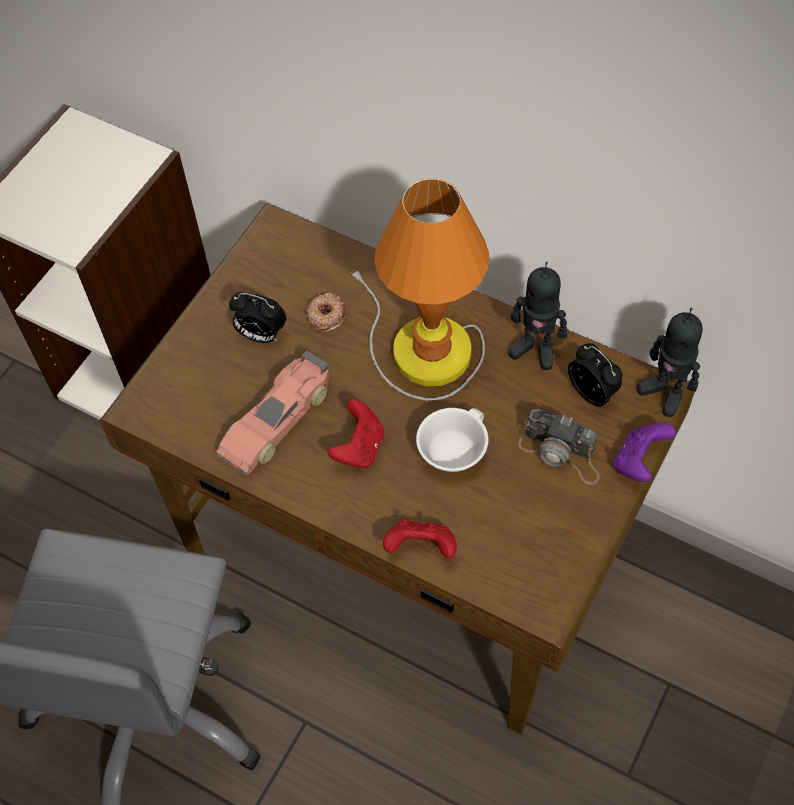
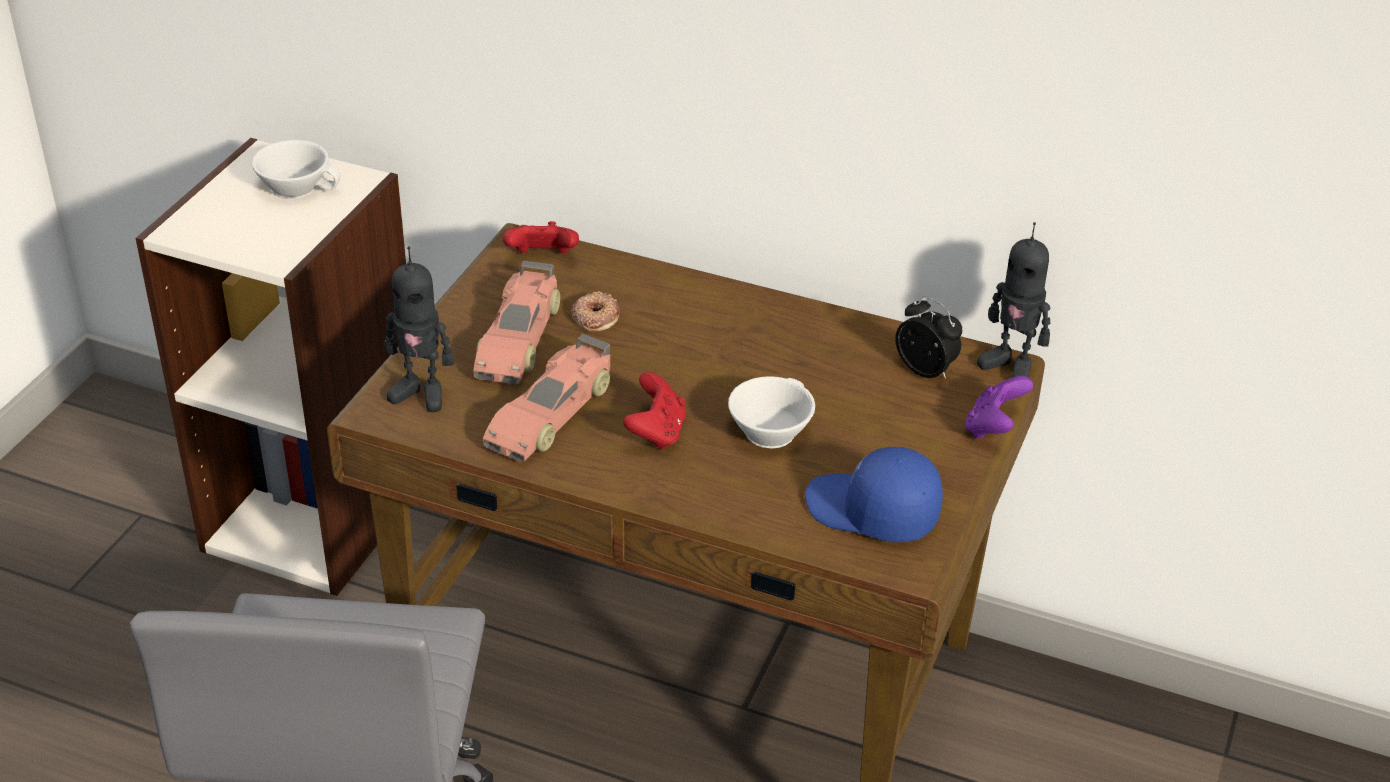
camera: 10 degrees left, 20 degrees down
(96, 162) = (297, 186): none -> white cup
(260, 335) = (519, 338): alarm clock -> toy car
(421, 548) = (748, 519): red game controller -> red game controller (542, 258)
(422, 350) = (717, 342): table lamp -> none
(522, 548) = (871, 512): none -> blue cap
(535, 349) = (851, 335): toy robot -> toy robot (421, 393)
(561, 453) = (901, 425): camera -> none

